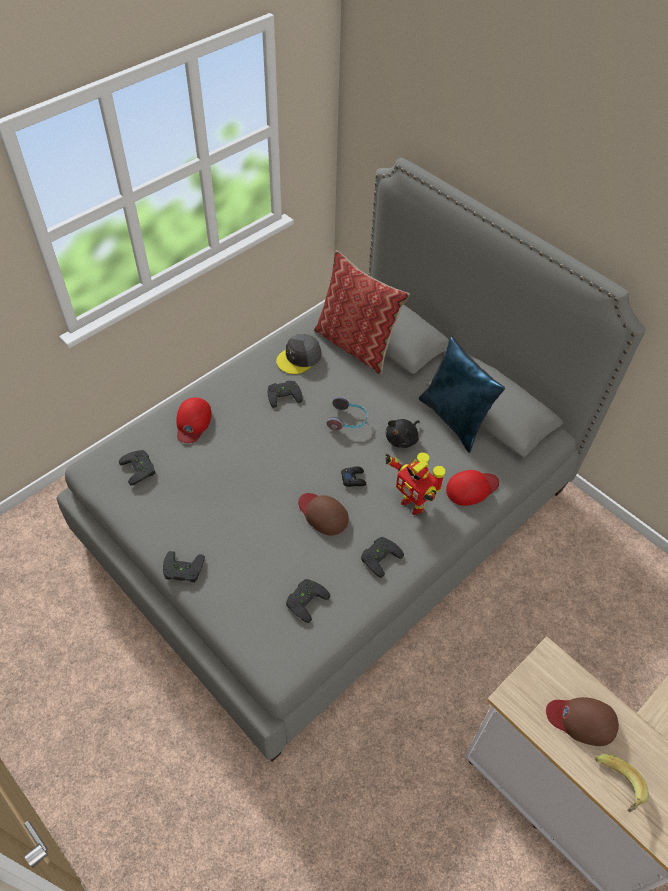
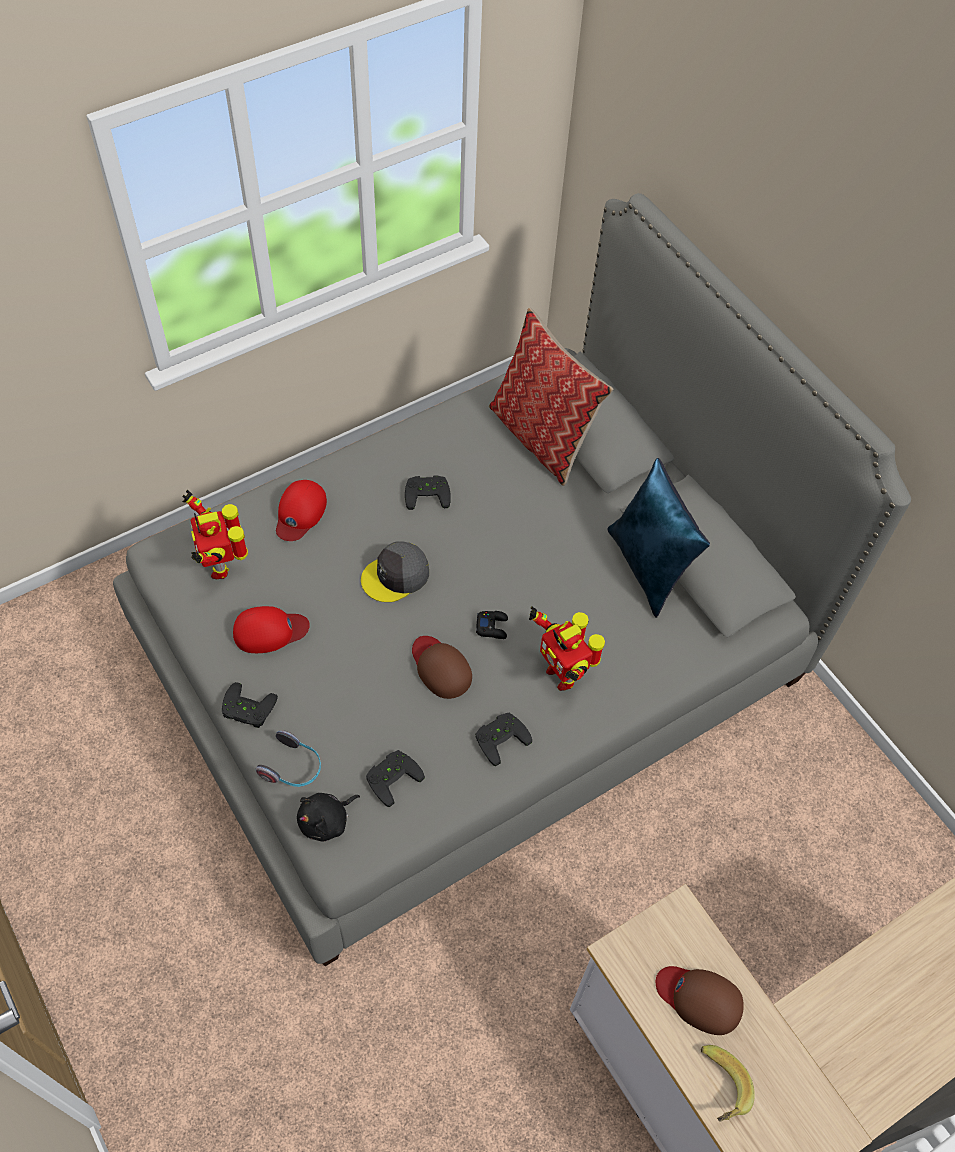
camera: 10 degrees right, 5 degrees up
(140, 468) = (221, 564): black game controller -> toy robot
(299, 358) = (460, 444): grey cap -> grey cap (396, 576)
(347, 420) = (503, 544): headphones -> headphones (293, 767)
(402, 439) = (571, 582): black plush toy -> black plush toy (326, 821)
(471, 488) = (646, 667): red cap -> red cap (270, 631)

